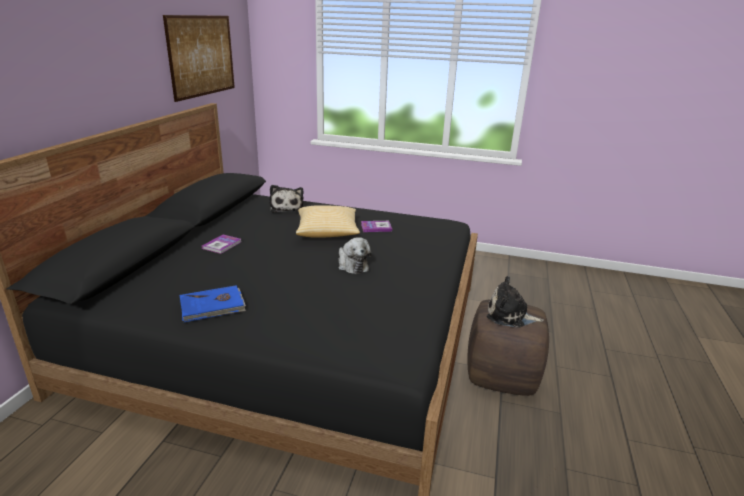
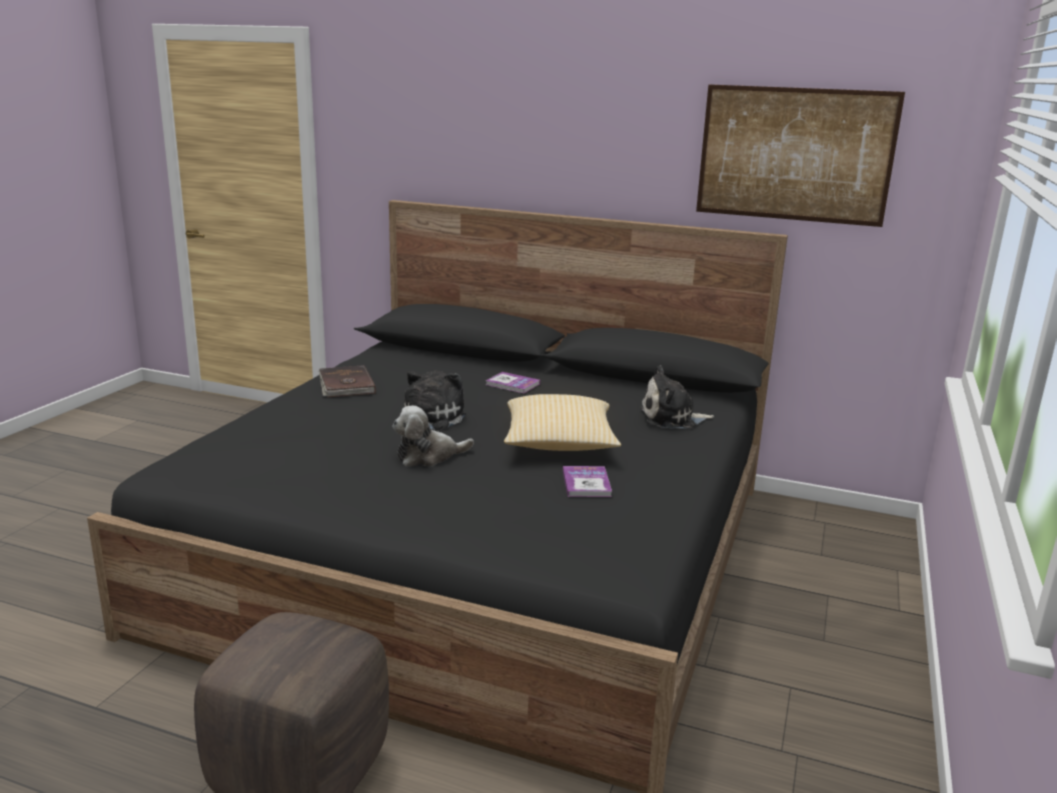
camera: 95 degrees right, 5 degrees down
(212, 306) = (345, 385): blue book -> brown book
(510, 316) = (288, 643): plush toy -> plush toy (428, 419)

